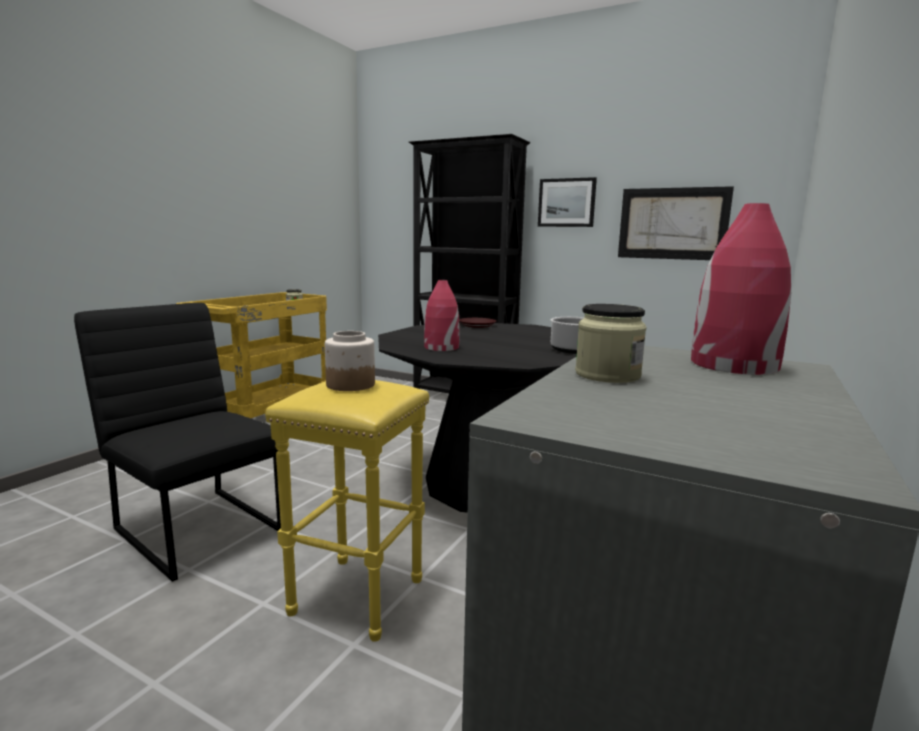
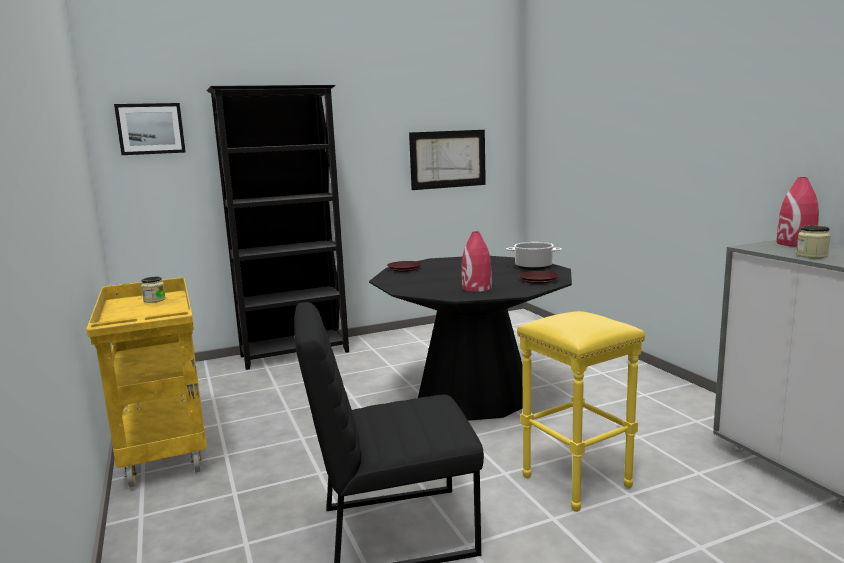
camera: 50 degrees left, 0 degrees up
(350, 385) = (579, 318): jar -> none
(516, 358) = (538, 280): none -> brown plate
(566, 202) = (362, 145): picture -> picture (150, 129)

